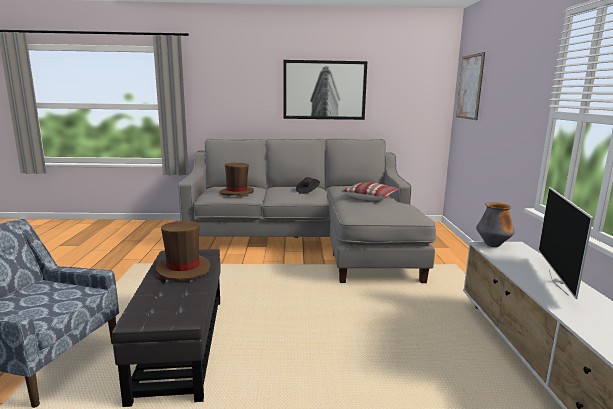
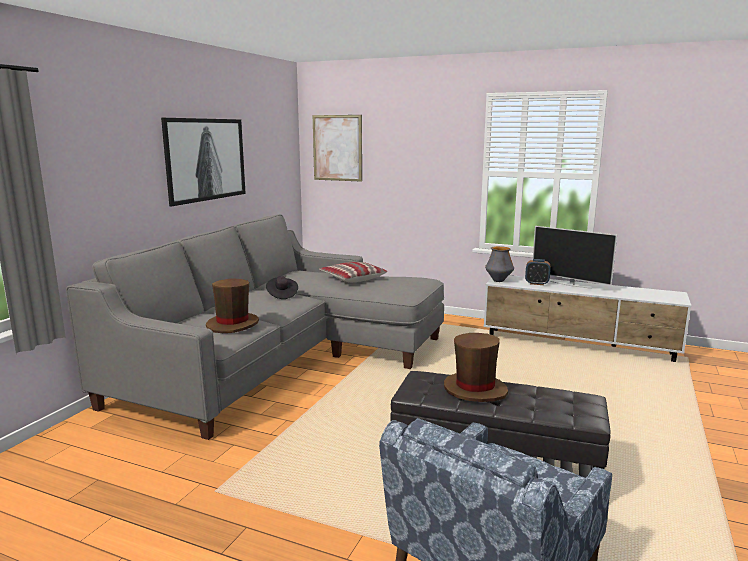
camera: 65 degrees left, 0 degrees up
(522, 263) = (537, 283): none -> alarm clock

